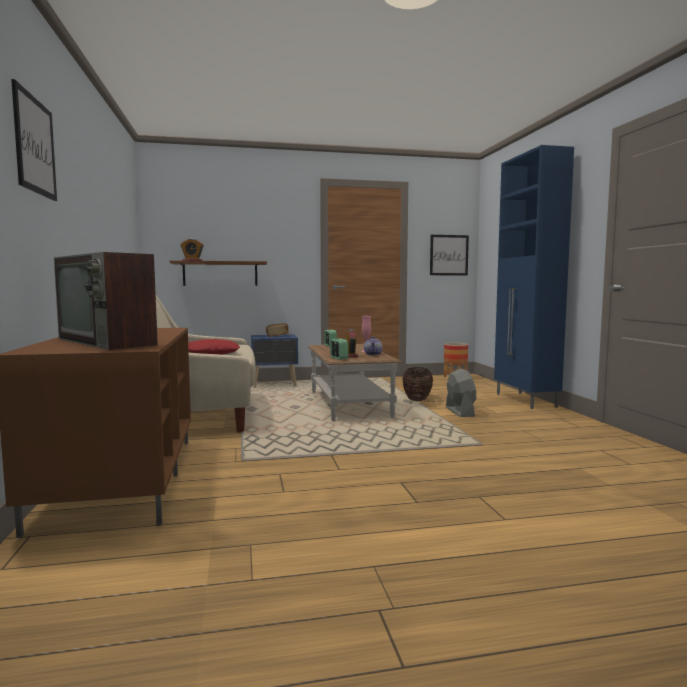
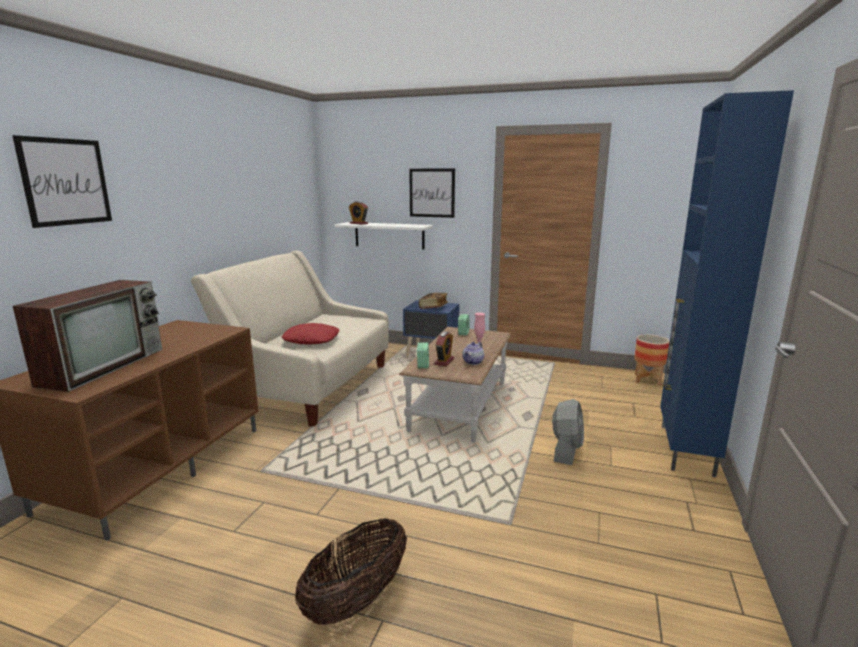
camera: 30 degrees right, 10 degrees up
(107, 342) = (105, 365): television -> television turned 150 degrees counterclockwise
(220, 273) = (389, 235): brown shelf -> white shelf
(417, 400) = (543, 415): basket -> basket (356, 600)
(449, 255) = (663, 220): picture -> picture (432, 193)

